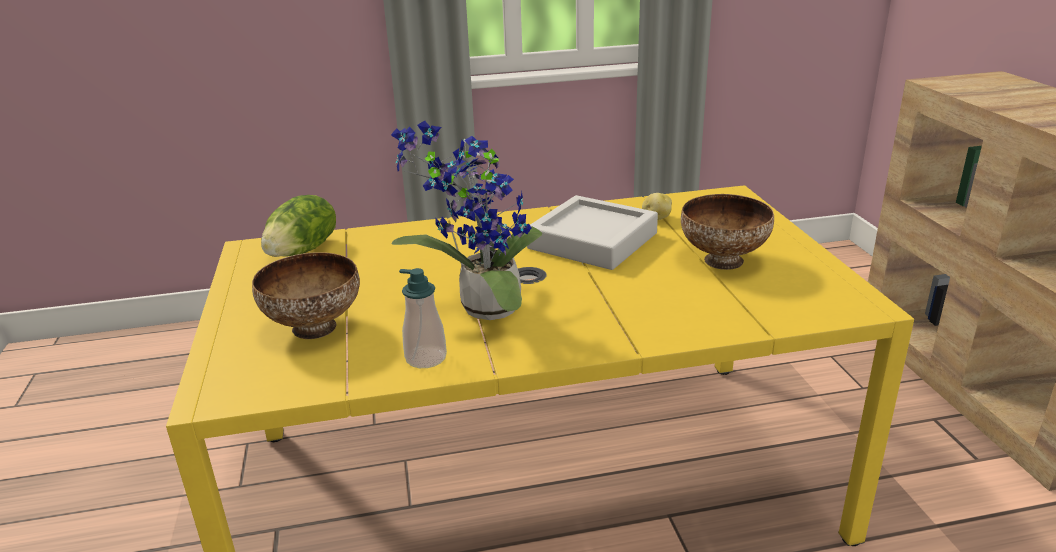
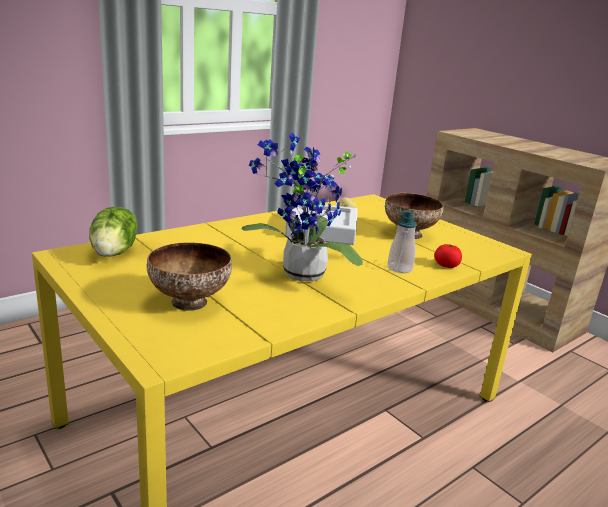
camera: 30 degrees left, 5 degrees down
(426, 358) = (296, 309): soap dispenser -> soap dispenser (399, 268)
(722, 321) = (446, 265): none -> tomato

